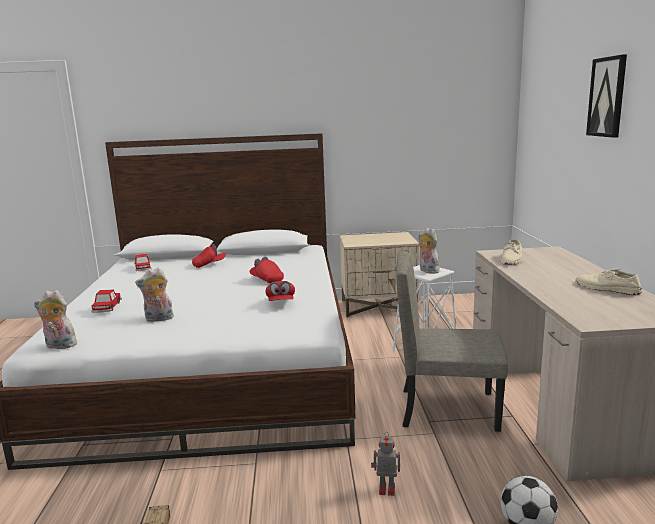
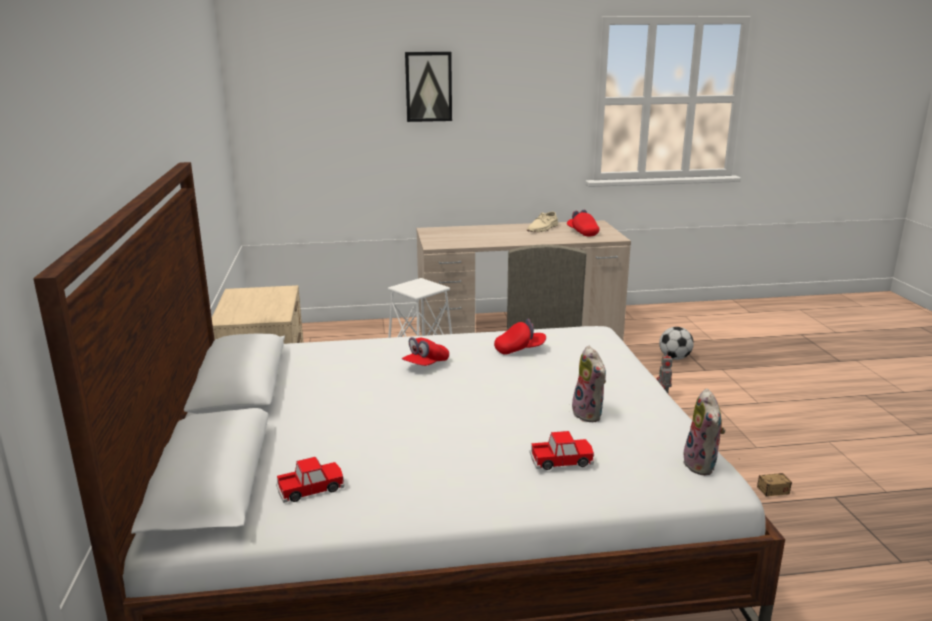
camera: 95 degrees left, 5 degrees up
(209, 264) = (318, 419): red cap -> red cap (582, 232)
(427, 271) = (420, 286): plush toy -> none
(512, 259) = (460, 241): beige shoe -> none

